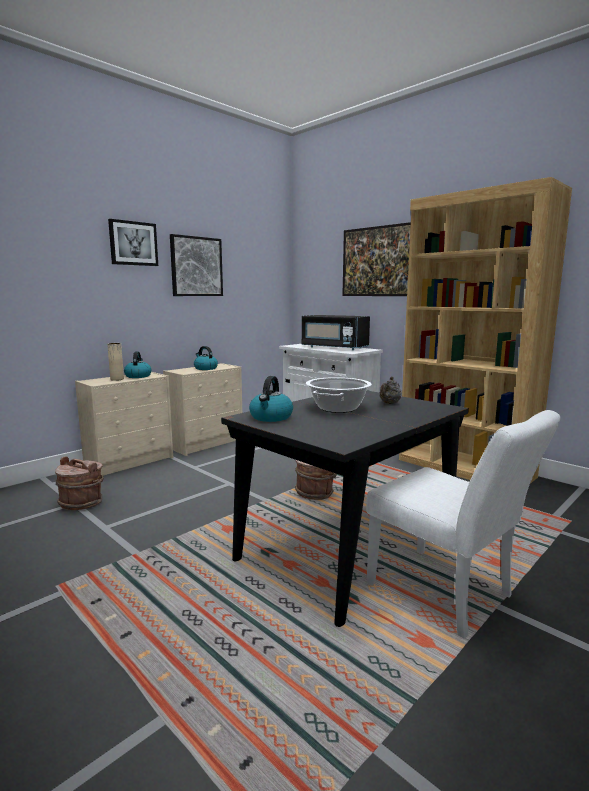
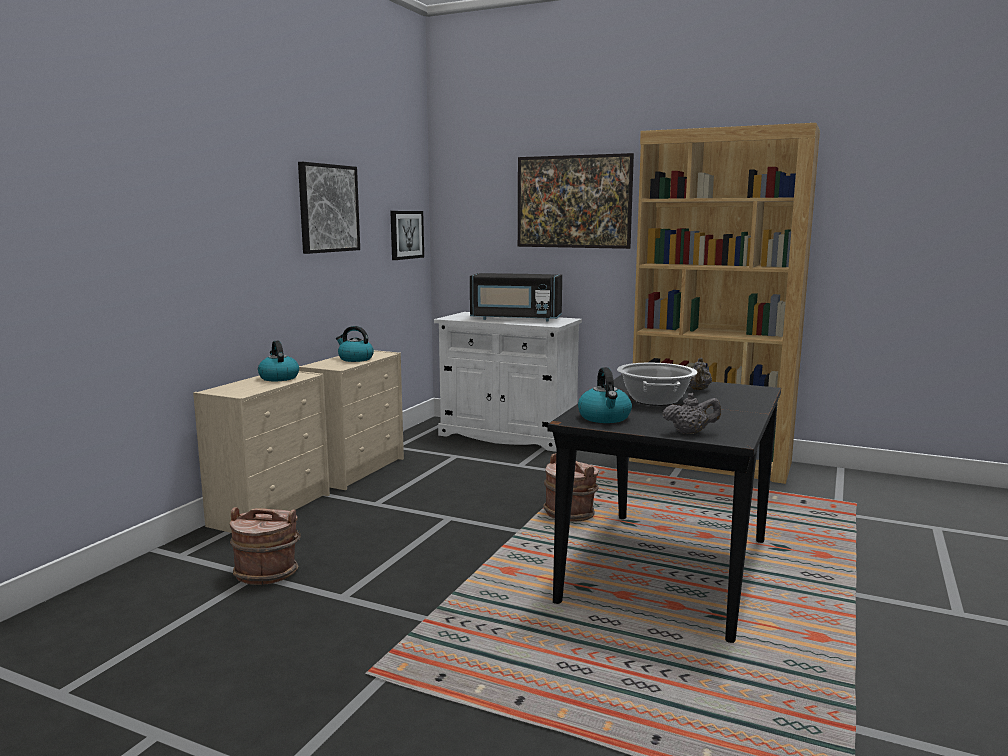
camera: 20 degrees left, 0 degrees up
(117, 379) = (257, 385): beige vase -> none
(133, 243) = (257, 177): picture -> picture (406, 235)
(315, 435) = (690, 432): none -> grey teapot
(448, 594) = (804, 593): white chair -> none

